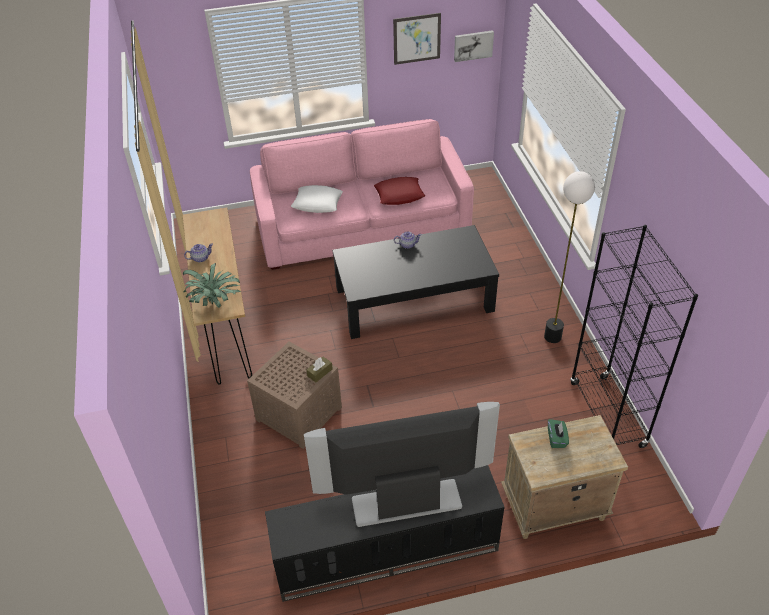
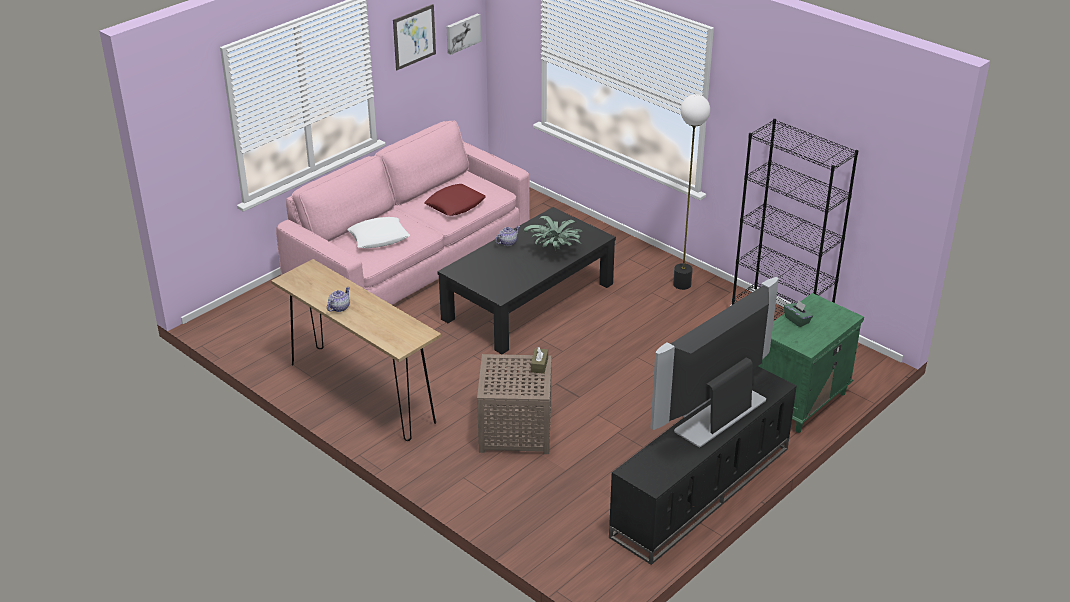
camera: 35 degrees left, 10 degrees down
(215, 301) = (399, 335): potted plant -> potted plant (556, 250)
(553, 507) = (800, 402): beige nightstand -> green nightstand

